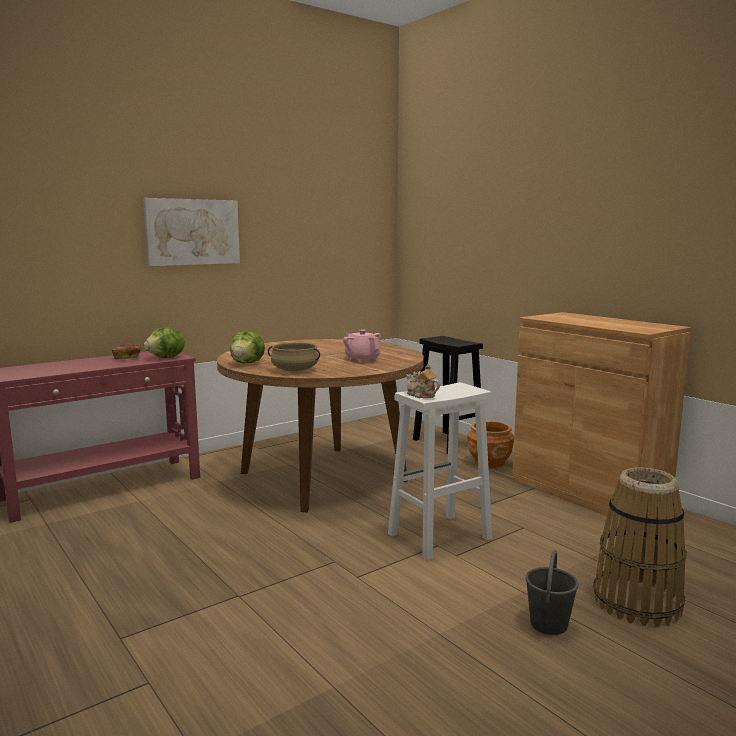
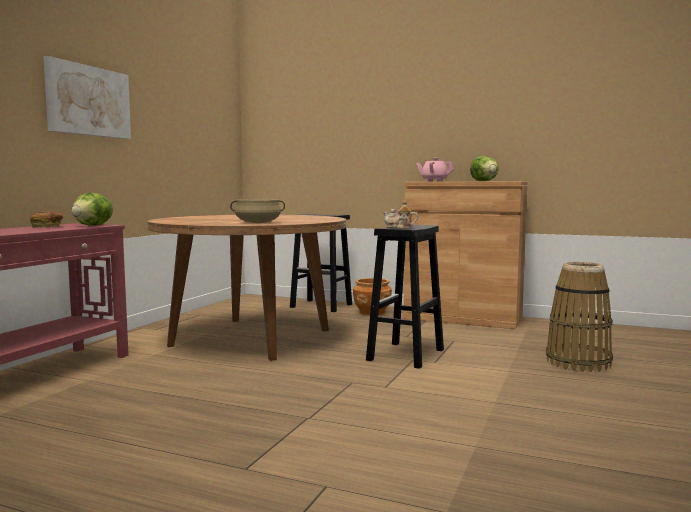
camera: 30 degrees left, 5 degrees down
(247, 363) = (198, 223): lettuce -> lettuce (484, 181)
(362, 360) = (294, 218): pink teapot -> pink teapot (434, 181)
(438, 537) = (405, 355): white stool -> black stool
(548, 624) = (550, 382): grey bucket -> none

